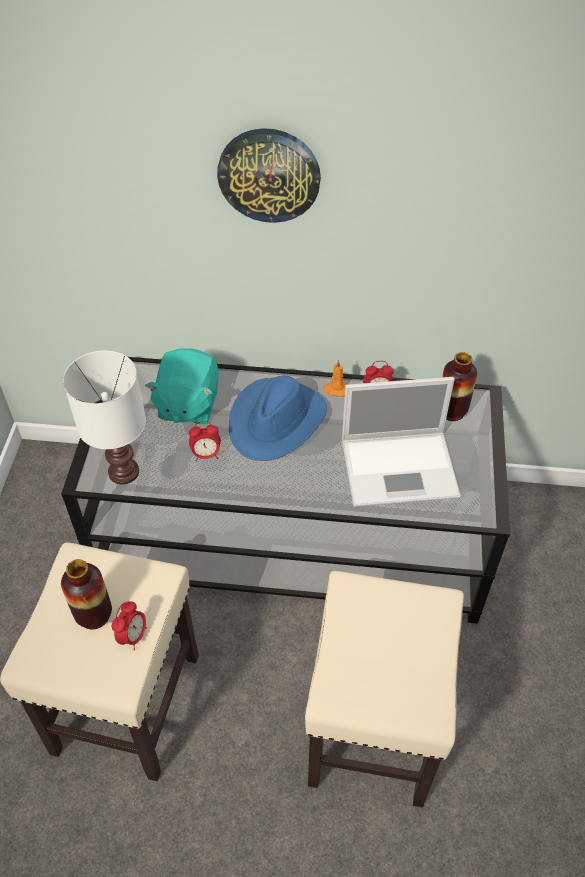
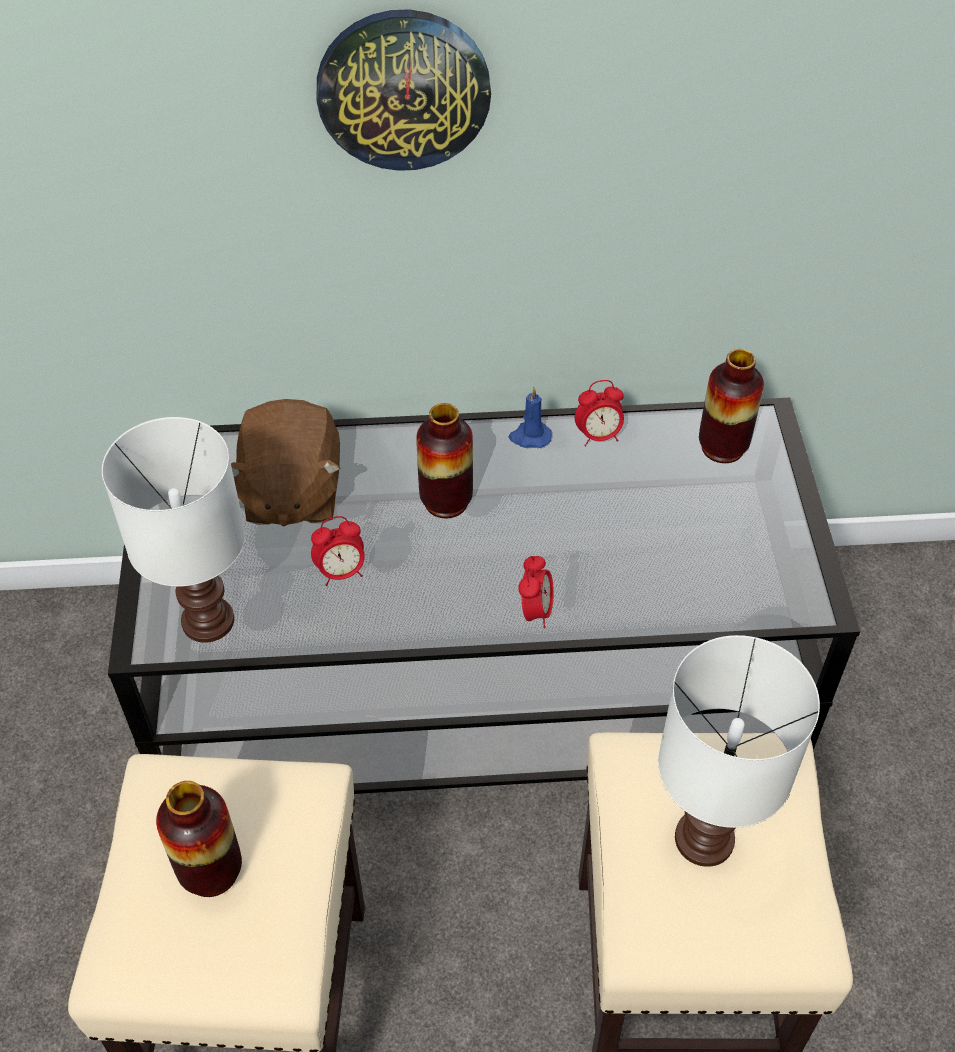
camera: 10 degrees left, 0 degrees up
(133, 636) = (286, 896): alarm clock -> alarm clock (535, 611)
(187, 404) = (291, 493): turquoise plush toy -> brown plush toy
(277, 421) = (446, 501): blue hat -> vase
(335, 389) = (529, 437): orange candle -> blue candle
(382, 641) = (702, 837): none -> white table lamp
(401, 467) = (664, 549): laptop -> none

